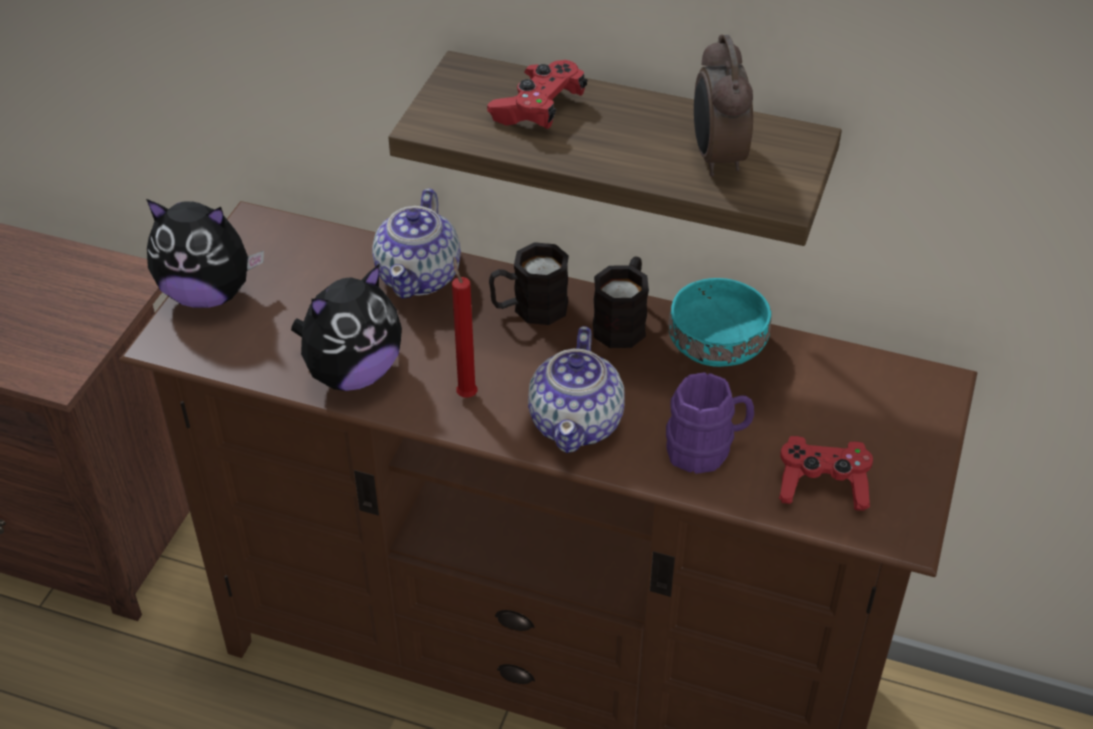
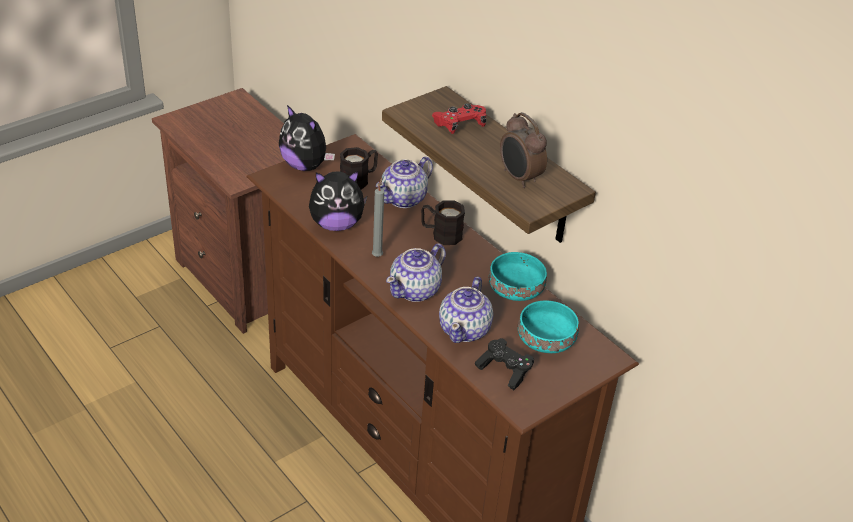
camera: 30 degrees right, 5 degrees down
(466, 393) = (377, 255): red candle -> grey candle
(623, 321) = (480, 259): black mug -> black mug (359, 179)
(707, 448) = (465, 329): purple mug -> teapot
(716, 158) = (519, 178): alarm clock -> alarm clock turned 60 degrees counterclockwise
(822, 485) = (504, 370): red game controller -> black game controller
(828, 402) = (545, 339): none -> turquoise bowl

